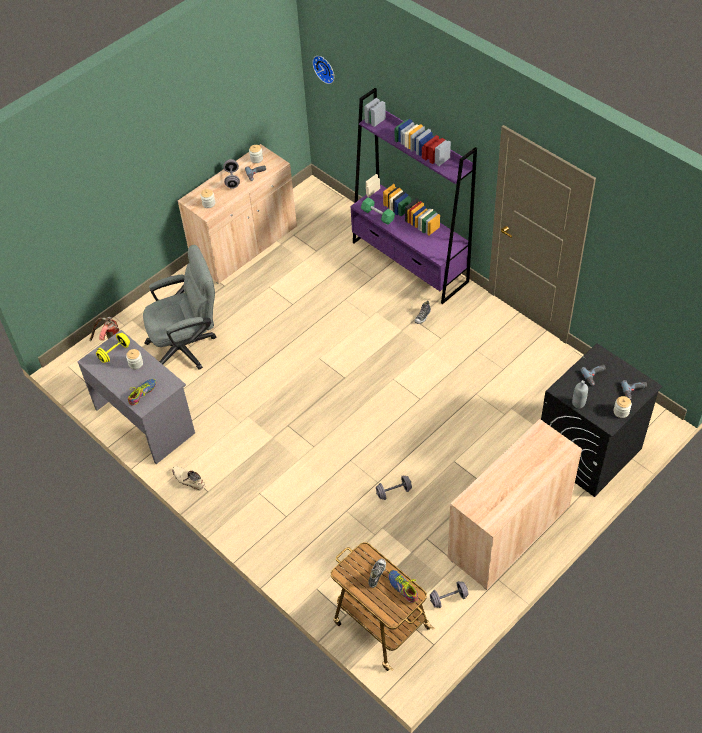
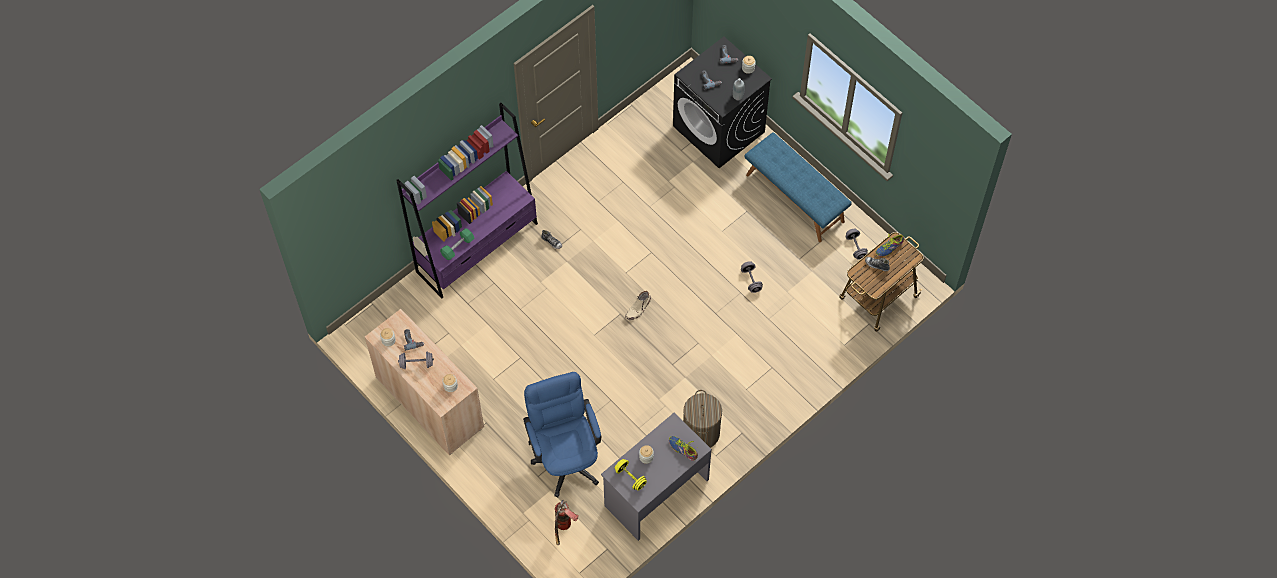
camera: 90 degrees left, 10 degrees up
(188, 346) = (565, 455): grey office chair -> blue office chair
(188, 480) = (728, 450): beige boot -> beige boot (638, 308)
(209, 454) = (701, 432): none -> laundry basket
(325, 68) = (335, 232): wall clock -> none
(509, 532) = (795, 197): beige cabinet -> blue bench

